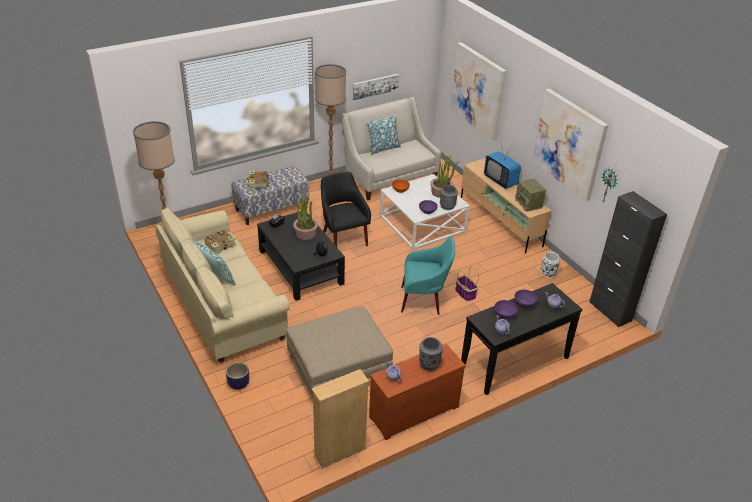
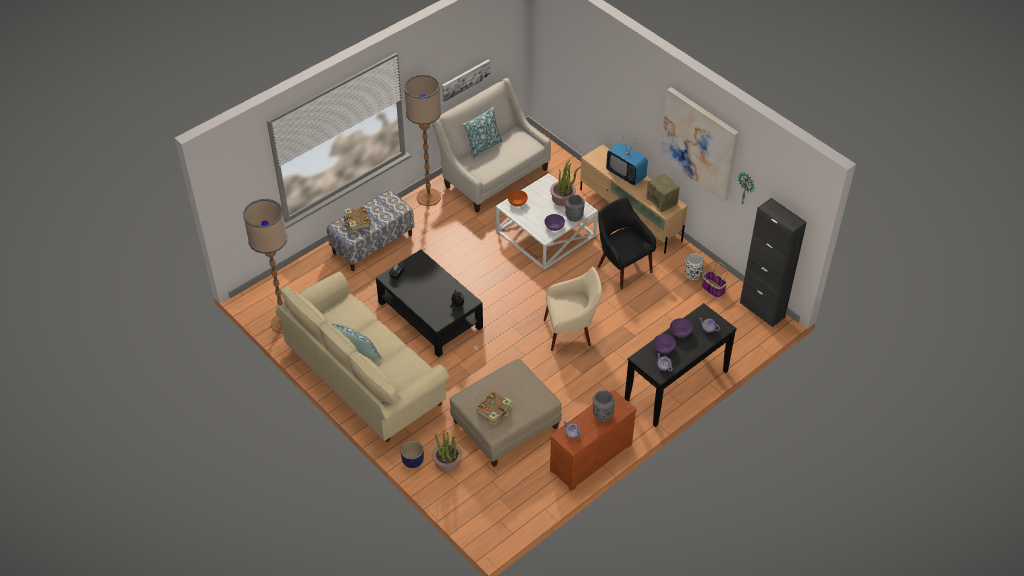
camera: 10 degrees left, 10 degrees up
(221, 245) = (348, 313): book -> book (494, 410)
(305, 233) = (432, 281): potted plant -> potted plant (447, 462)
(340, 453) = (532, 511): beige bookcase -> none
(343, 238) = (465, 269): black armchair -> black armchair (622, 266)
(424, 300) = (571, 332): turquoise armchair -> beige armchair
(465, 293) = (611, 315): basket -> basket (712, 289)
(478, 90) = (587, 73): picture -> none

